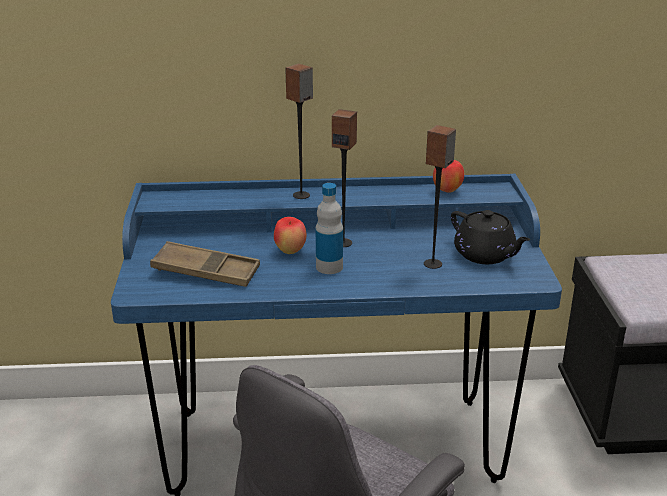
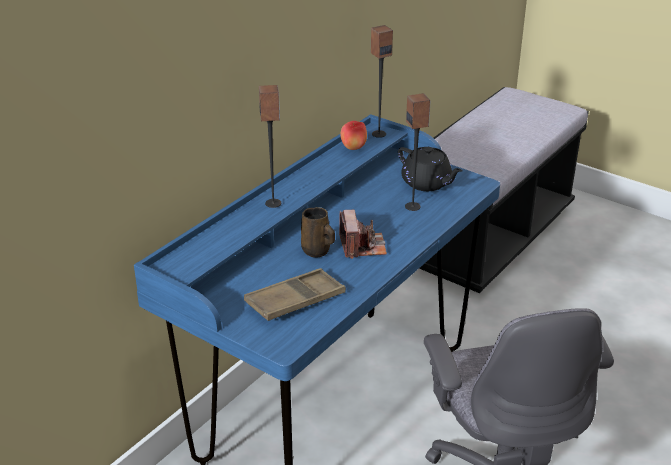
camera: 50 degrees left, 5 degrees up
(290, 251) = (317, 251): apple -> brown mug
(329, 267) = (362, 246): bottle -> camera
(343, 243) = (336, 225): speaker -> speaker (378, 134)
(485, 255) = (427, 183): black teapot -> black teapot turned 45 degrees clockwise

